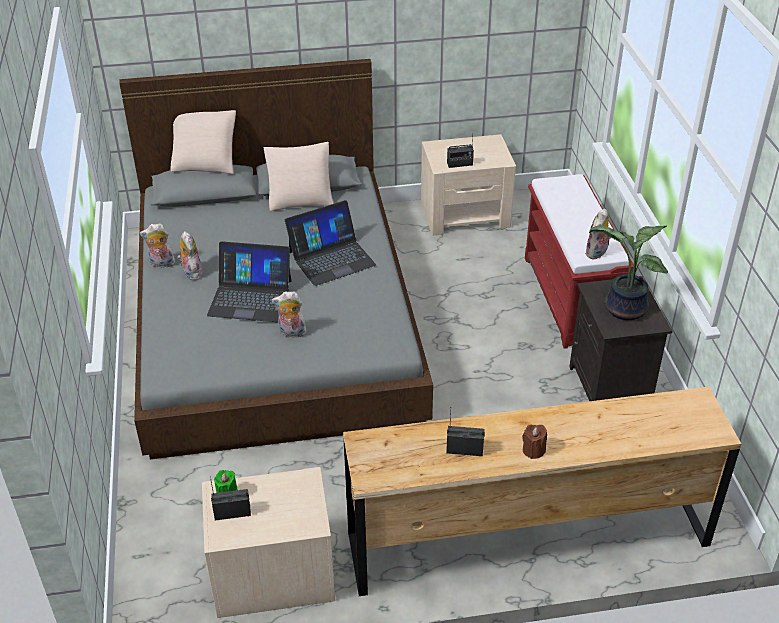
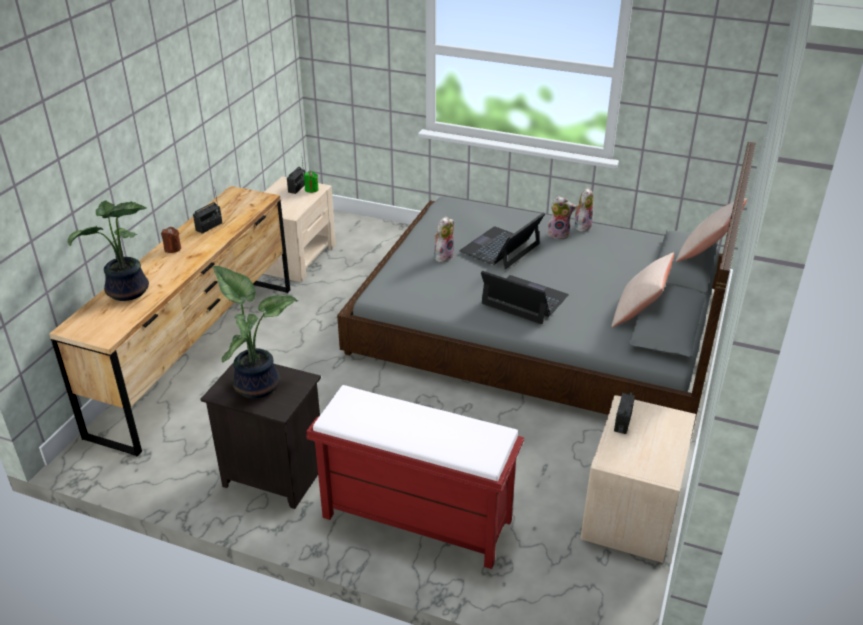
camera: 120 degrees right, 5 degrees down
(331, 258) = (524, 300): laptop -> laptop turned 120 degrees clockwise
(597, 253) = (345, 407): plush toy -> none
(633, 431) = (128, 293): none -> potted plant

